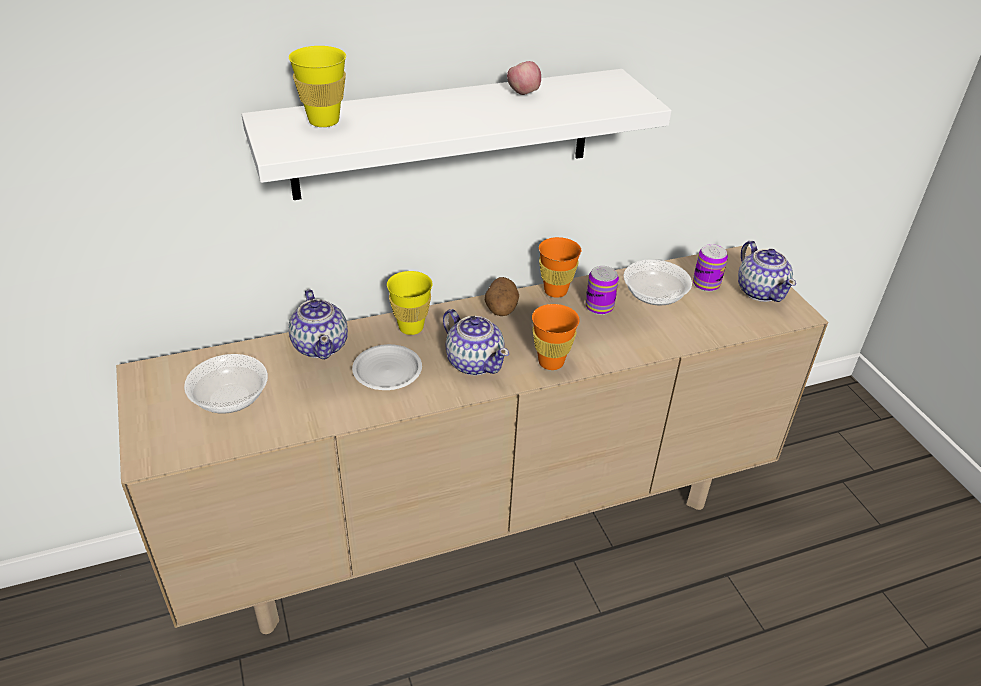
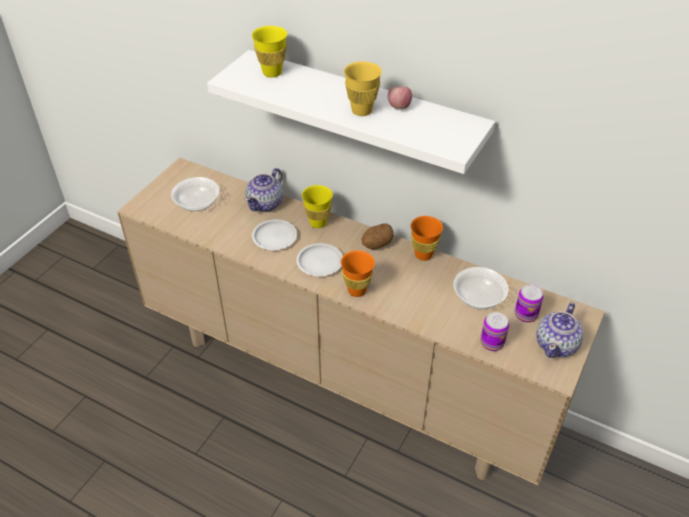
camera: 50 degrees right, 5 degrees up
(474, 362) = (320, 262): teapot -> white plate
(496, 112) = (361, 111): none -> yellow cup
(599, 307) = (433, 281): can -> can (492, 343)

